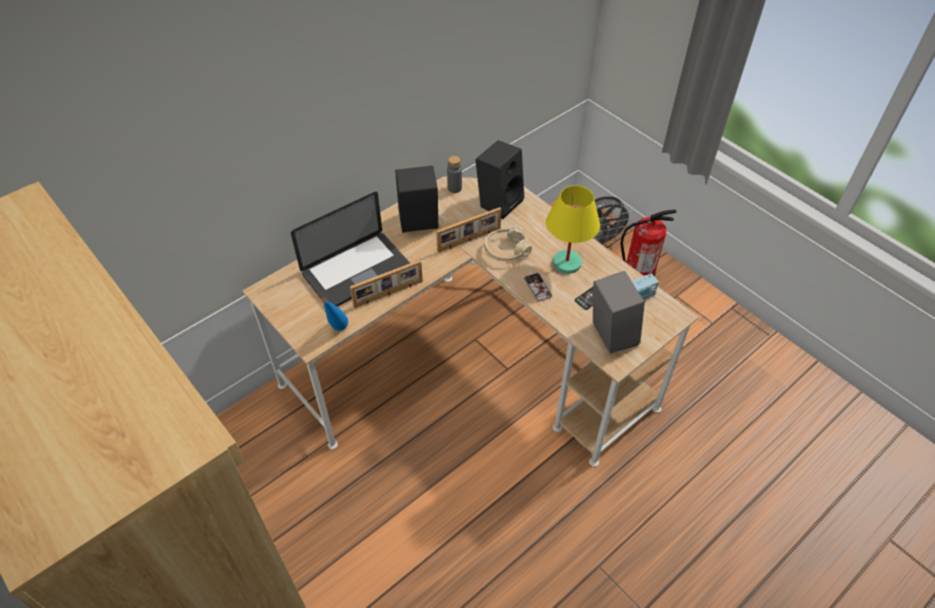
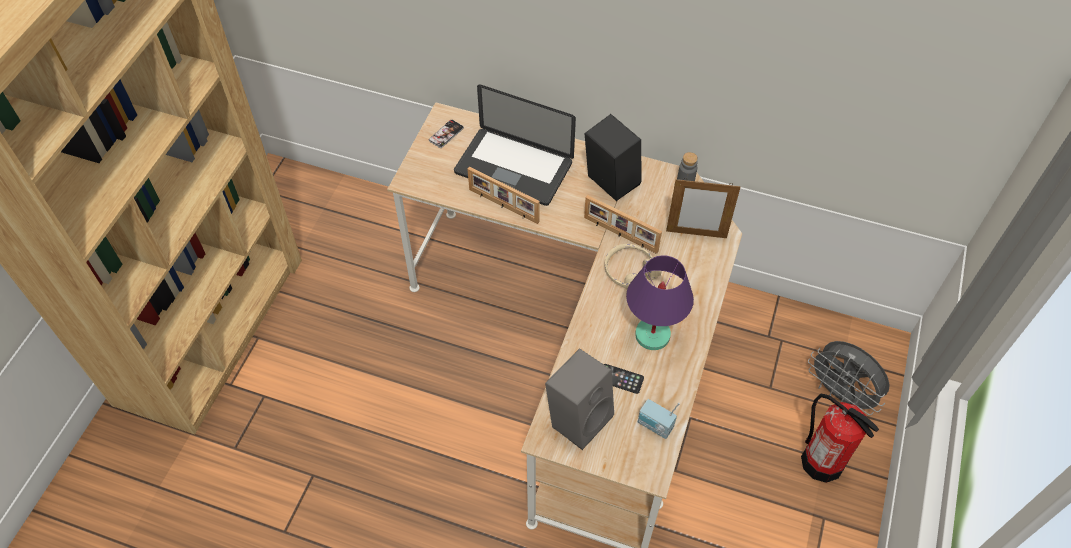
camera: 60 degrees right, 5 degrees up
(337, 332) = (433, 192): blue bottle -> none
(499, 201) = (696, 234): black speaker -> picture frame
(537, 287) = (598, 323): phone -> phone (446, 134)
(567, 262) = (653, 335): yellow table lamp -> purple table lamp

